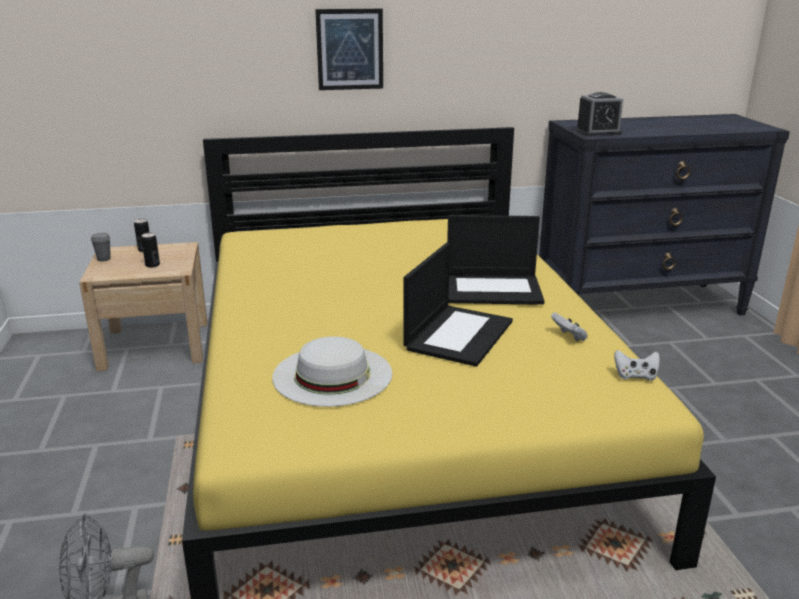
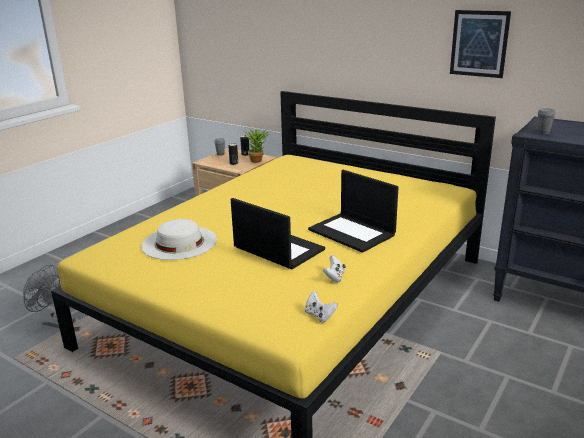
camera: 45 degrees right, 0 degrees up
(179, 252) = (257, 160): none -> potted plant
(350, 49) = (376, 40): picture -> picture (479, 43)
(458, 334) = (277, 249): laptop -> laptop turned 120 degrees counterclockwise
(598, 132) = (543, 133): alarm clock -> grey cup

